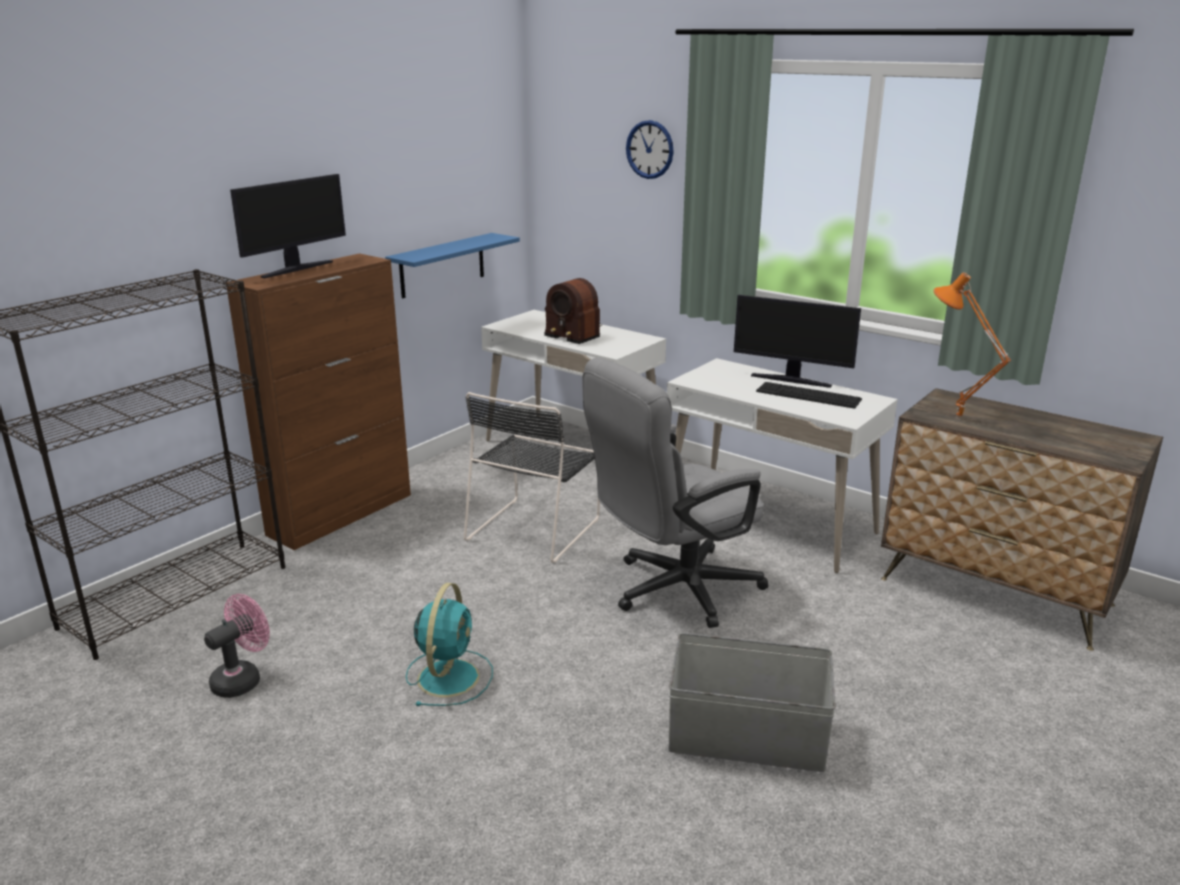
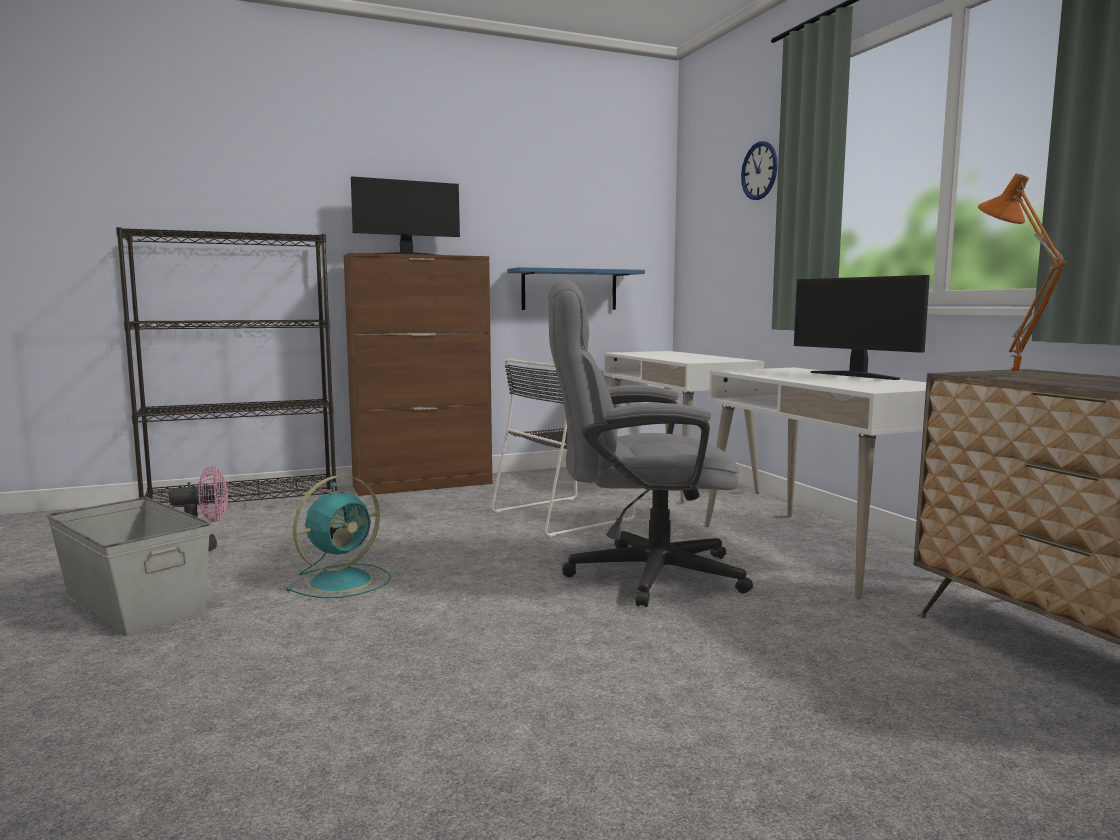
camera: 30 degrees right, 15 degrees down
(573, 333) = (677, 356): radio -> none
(747, 738) = (551, 698): grey storage box -> grey storage box (133, 603)
(808, 395) = (856, 380): keyboard -> none

